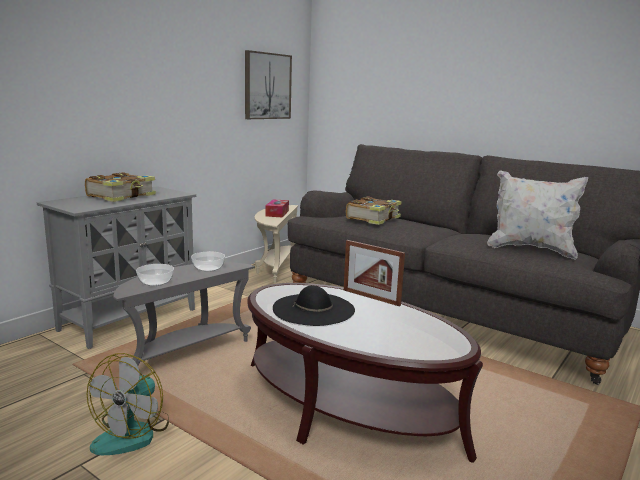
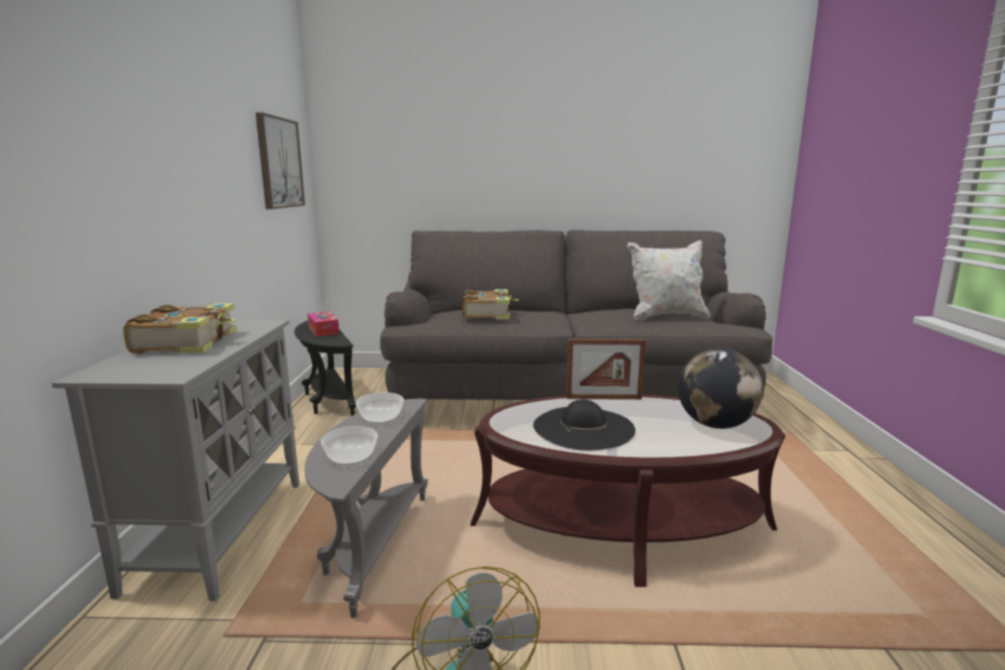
camera: 35 degrees left, 0 degrees up
(275, 267) = (327, 401): beige side table -> black side table
(417, 338) = (715, 425): none -> globe

